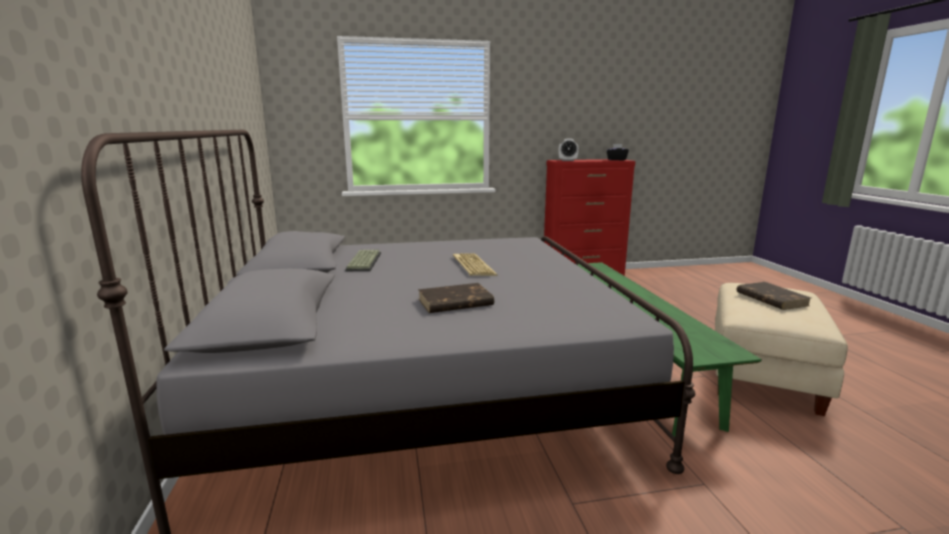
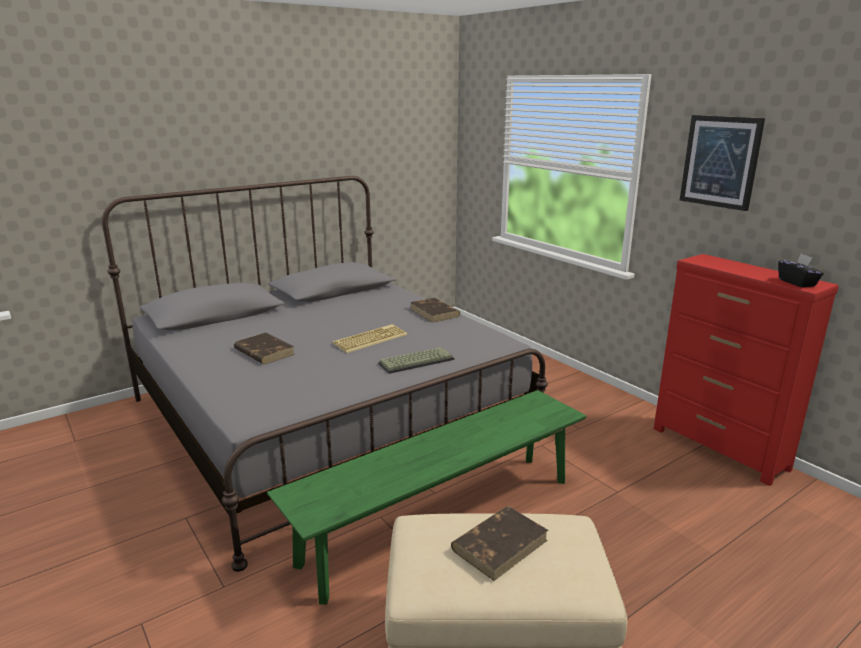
camera: 65 degrees right, 5 degrees up
(363, 261) = (350, 304): keyboard -> keyboard (416, 361)
(436, 244) = (435, 312): none -> brown book
(548, 99) = (720, 161): none -> picture
(567, 160) = (711, 262): alarm clock -> none

